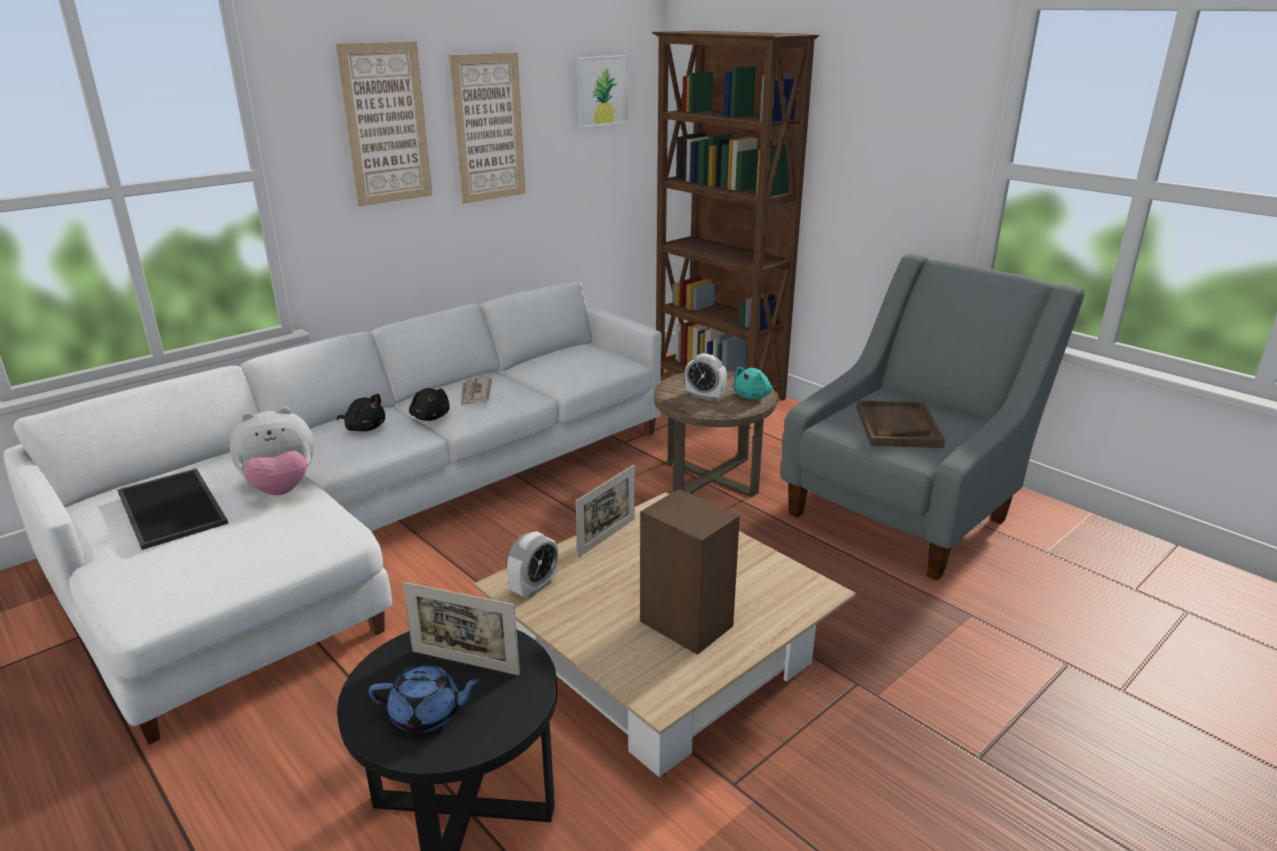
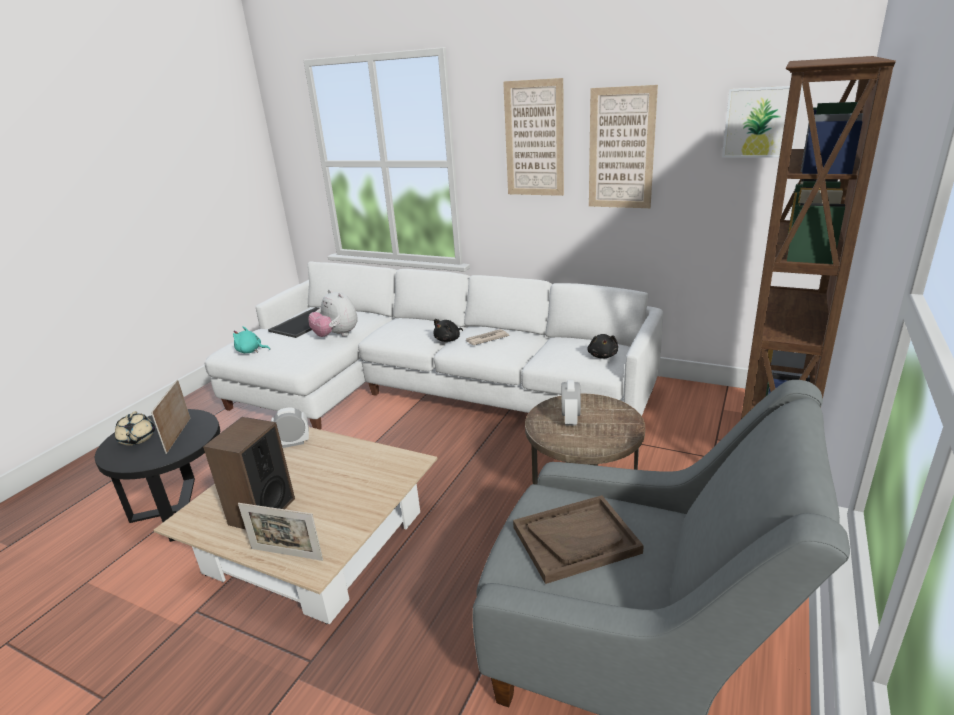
camera: 70 degrees right, 0 degrees up
(364, 428) = (416, 329): black plush toy -> black plush toy (602, 355)
(427, 714) = (137, 439): blue teapot -> beige teapot
(534, 587) = (293, 443): alarm clock -> alarm clock turned 150 degrees clockwise
(607, 537) = (360, 451): picture frame -> picture frame (286, 554)
(753, 396) = (595, 442): turquoise plush toy -> turquoise plush toy (251, 351)

